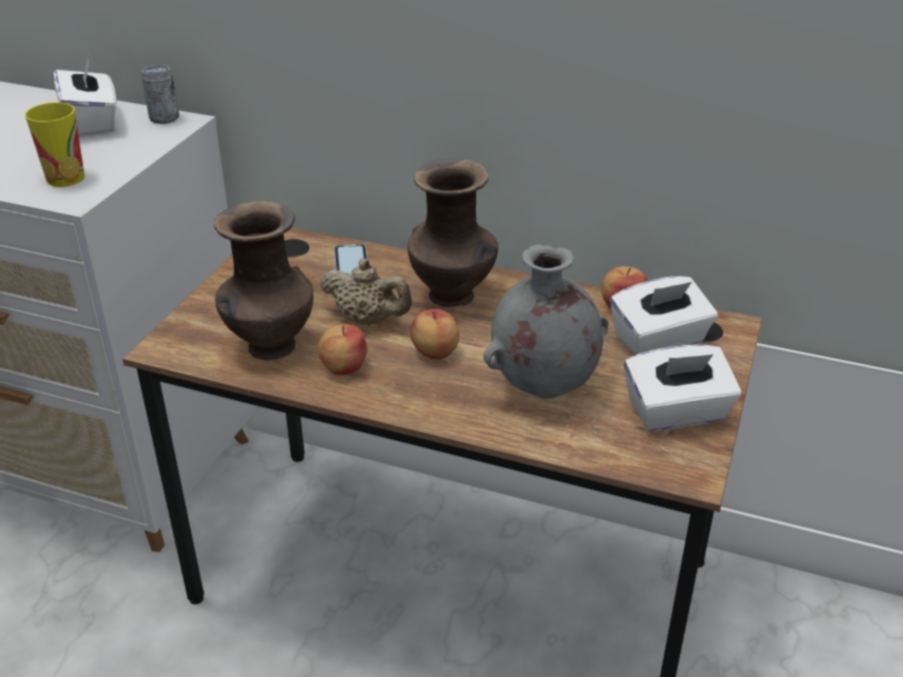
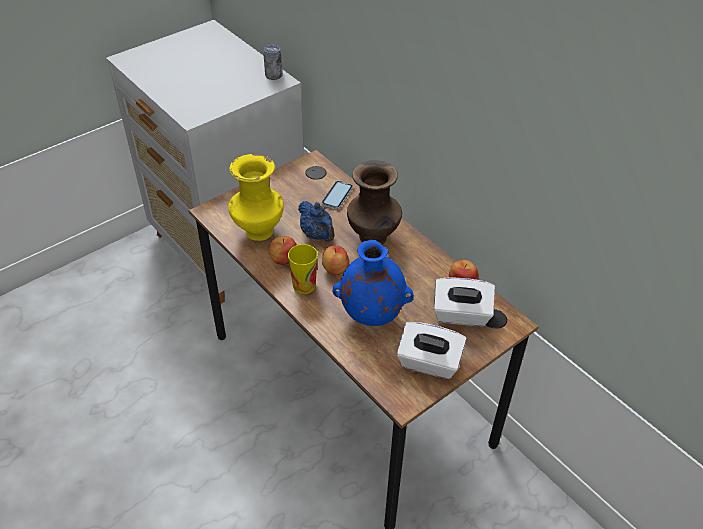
camera: 30 degrees right, 10 degrees up
(65, 178) = (198, 102): cup -> cup (304, 285)
(92, 123) = (237, 67): white tissue box -> none
(270, 347) = (258, 232): brown vase -> yellow vase
(368, 320) = (317, 235): beige teapot -> blue teapot
(543, 388) = (371, 315): grey vase -> blue vase

